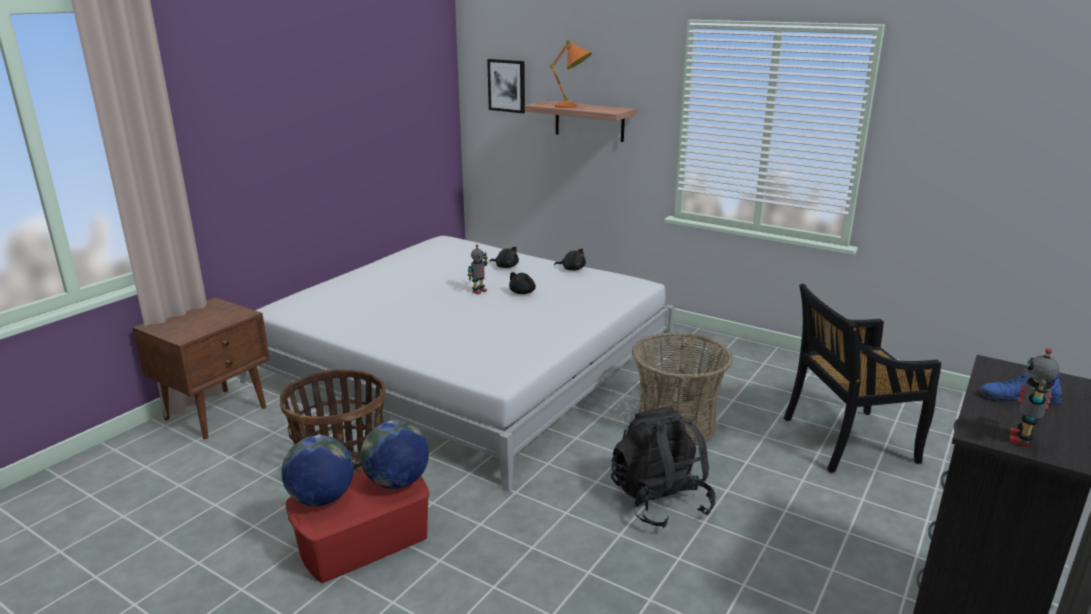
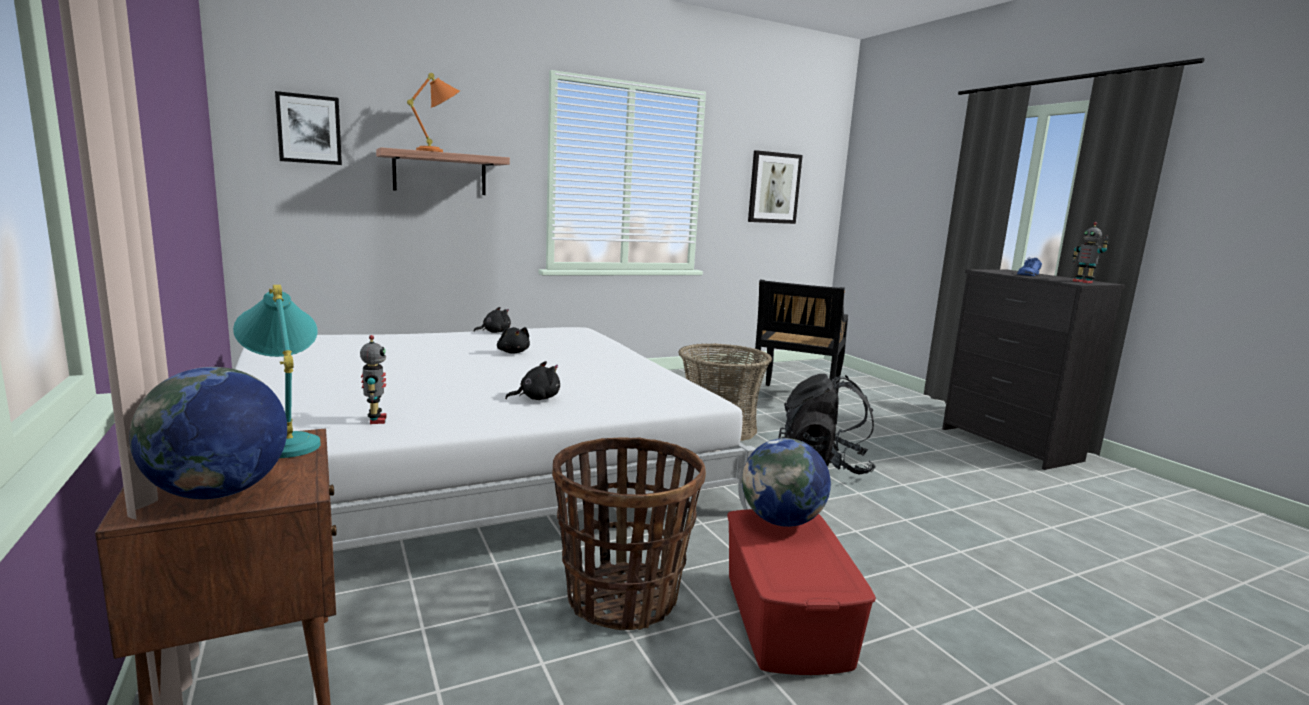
camera: 60 degrees left, 10 degrees down
(238, 313) = (287, 440): none -> turquoise table lamp
(321, 499) = (783, 572): globe -> globe (218, 493)
(478, 291) = (474, 360): toy robot -> toy robot (375, 420)
(506, 266) = (428, 342): black plush toy -> black plush toy (536, 398)
(998, 154) = (774, 188): none -> picture

